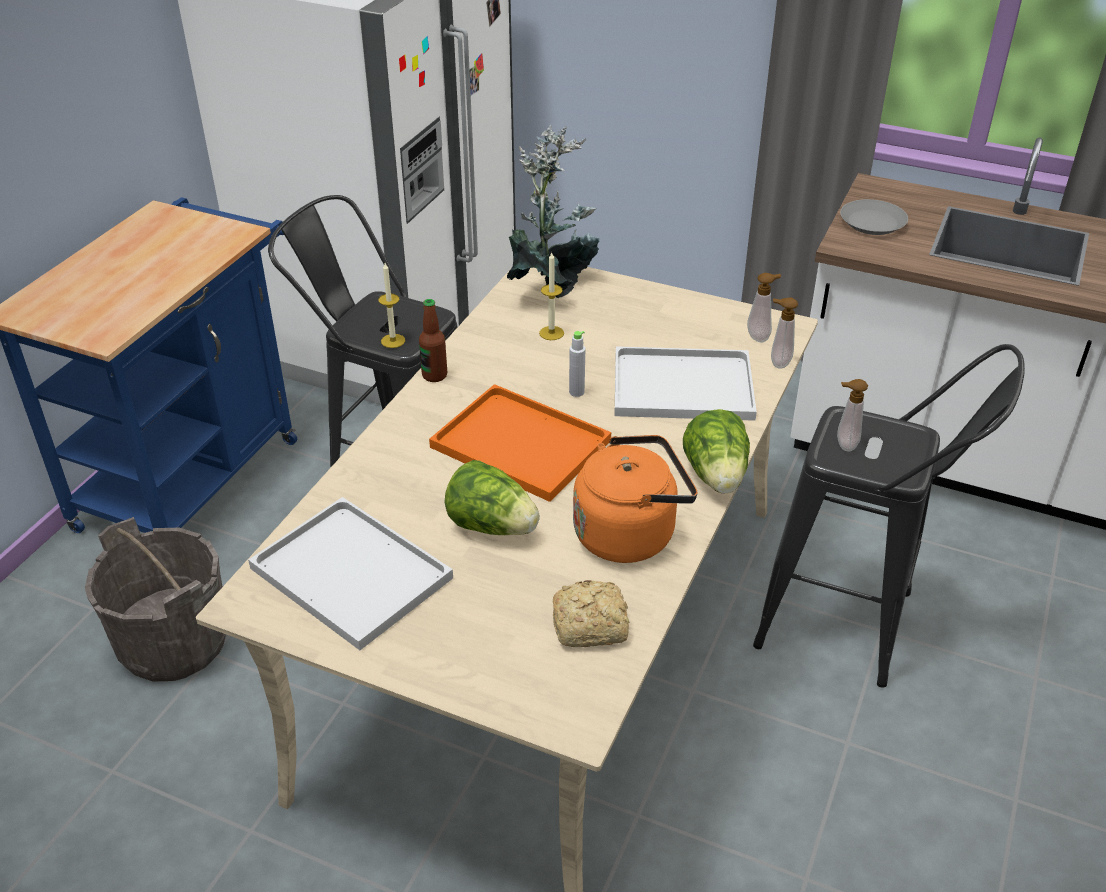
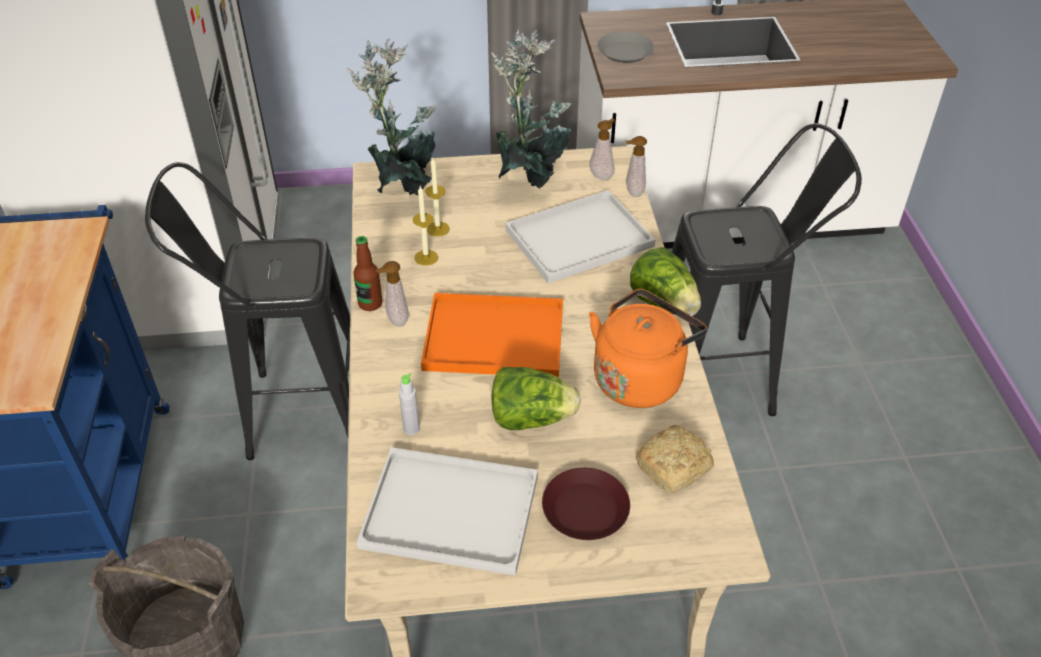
camera: 30 degrees left, 5 degrees up
(393, 341) = (291, 284): candle -> candle (426, 257)
(470, 624) = (584, 509): none -> brown plate
(576, 392) = (501, 274): grey bottle -> grey bottle (411, 429)
(681, 317) = (530, 178): none -> potted plant
(844, 445) = (716, 242): soap dispenser -> soap dispenser (395, 320)

